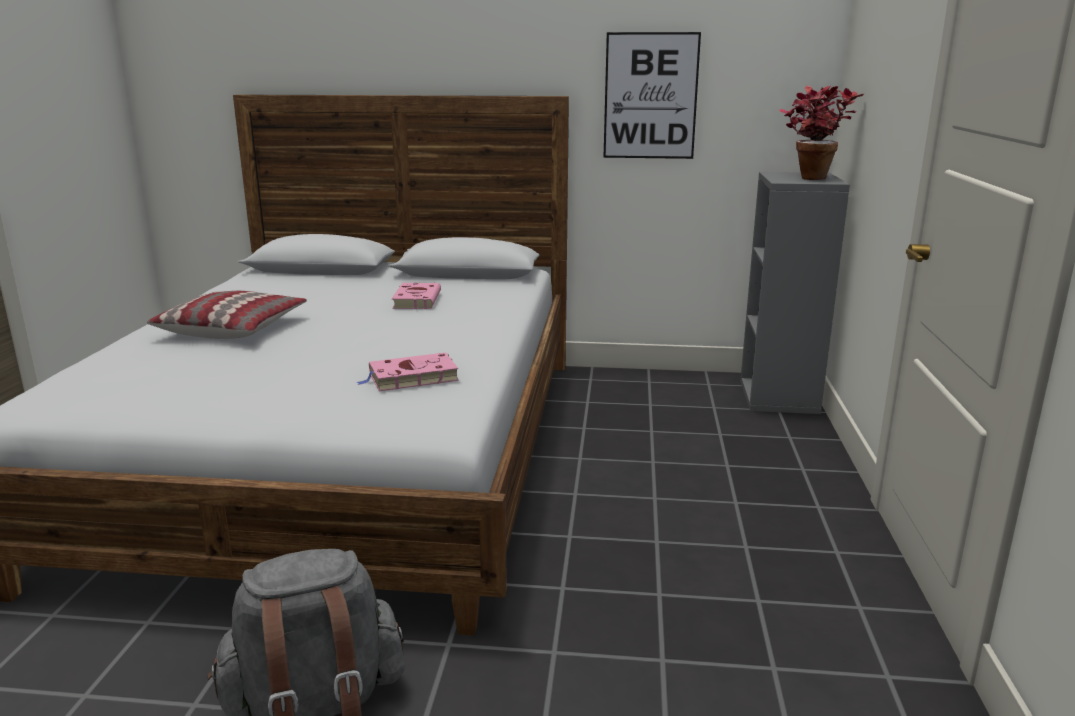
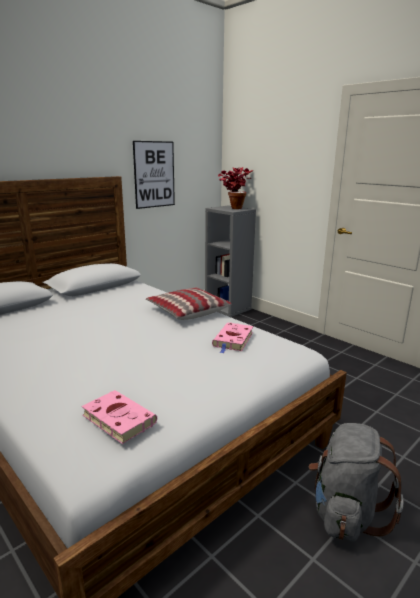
camera: 50 degrees left, 0 degrees up
(232, 328) = (66, 359): pillow -> pillow (187, 311)
(417, 300) = (116, 307): pink book -> pink book (117, 418)

